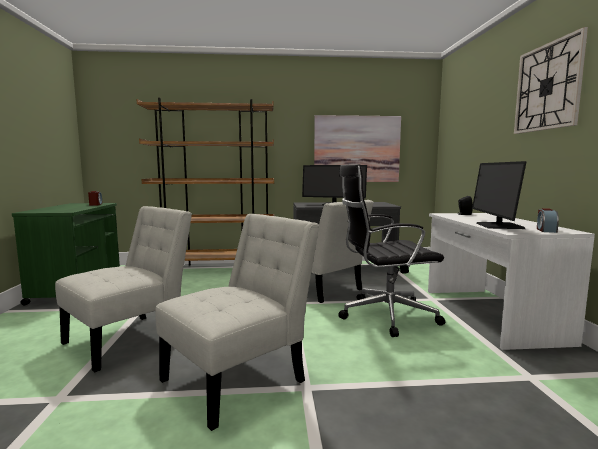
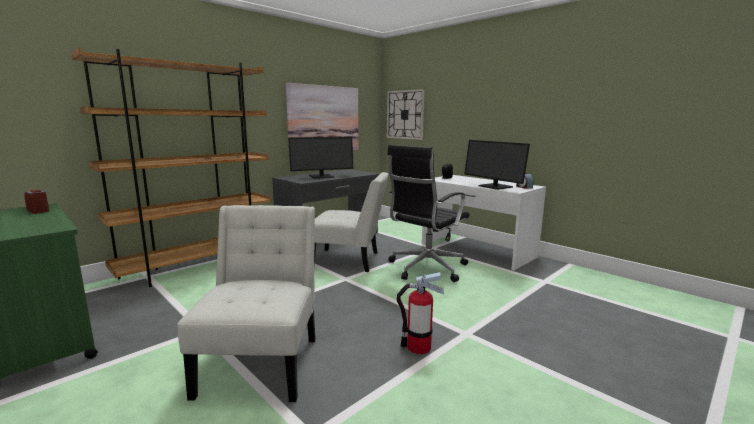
camera: 40 degrees left, 5 degrees up
(240, 378) = (418, 347): white chair -> fire extinguisher
(547, 87) = (502, 85): wall clock -> wall clock (405, 114)

